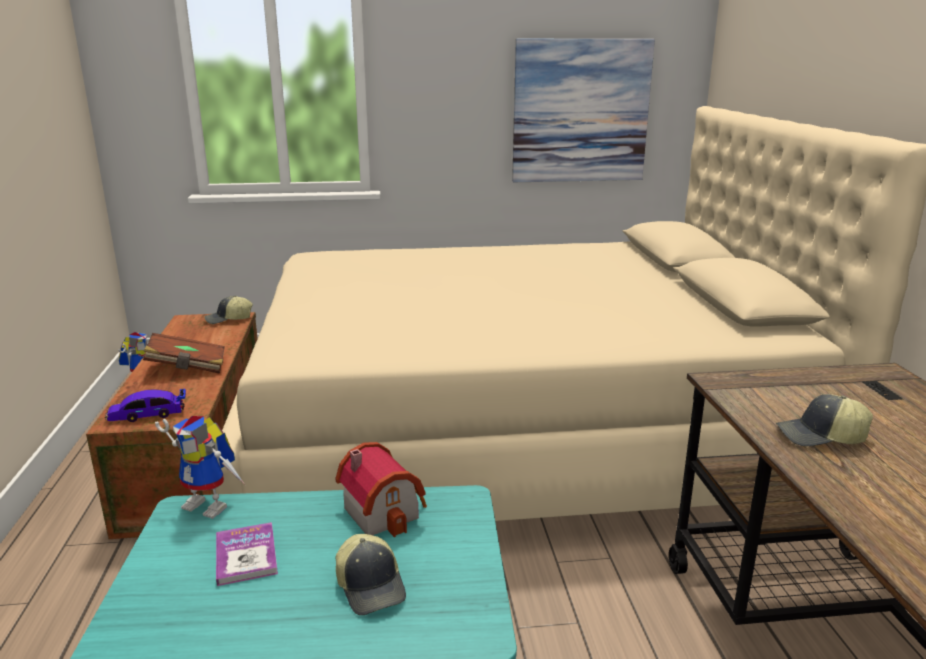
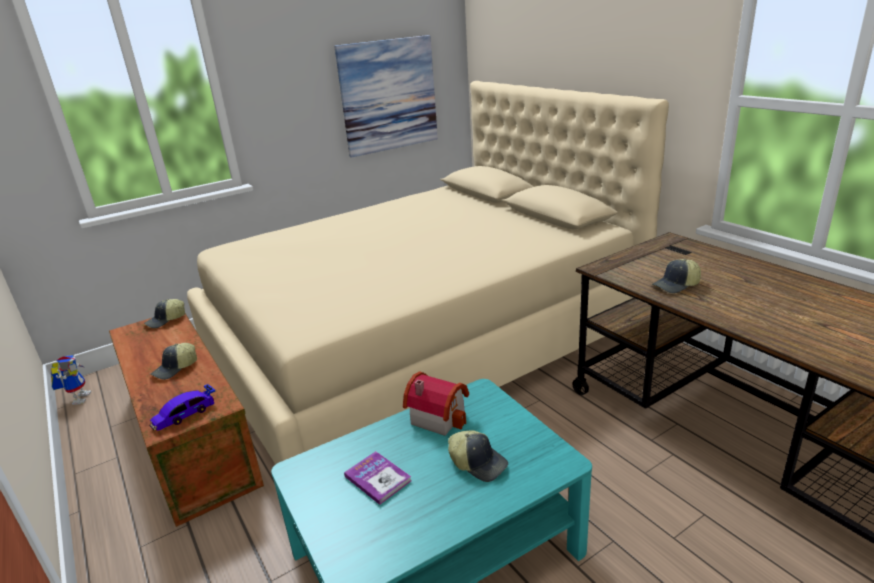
camera: 25 degrees left, 5 degrees up
(187, 368) = (176, 369): brown book -> cap
(212, 505) = (315, 457): toy robot -> none

